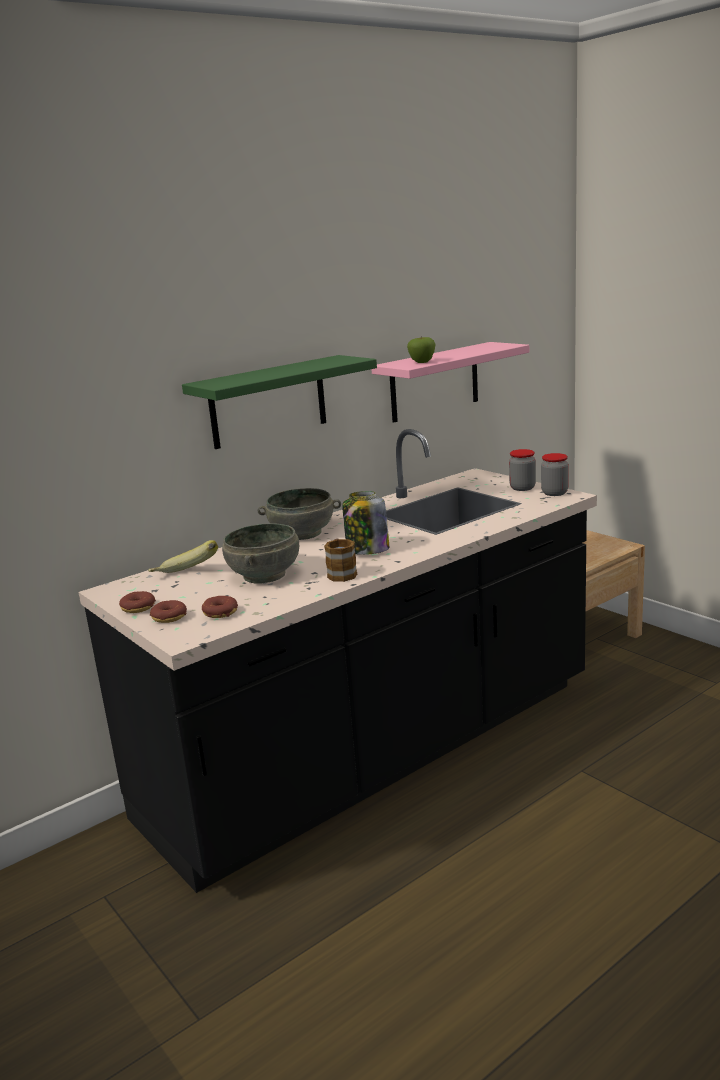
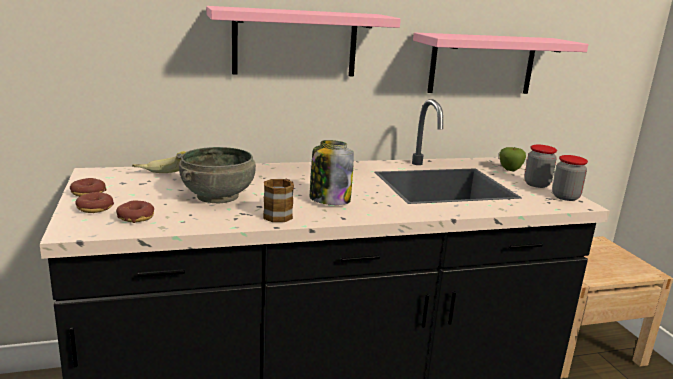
camera: 20 degrees right, 0 degrees up
(268, 402) = (295, 43): green shelf -> pink shelf
(302, 533) = (296, 170): grey bowl -> none
(422, 362) = (460, 36): apple -> apple (510, 169)

